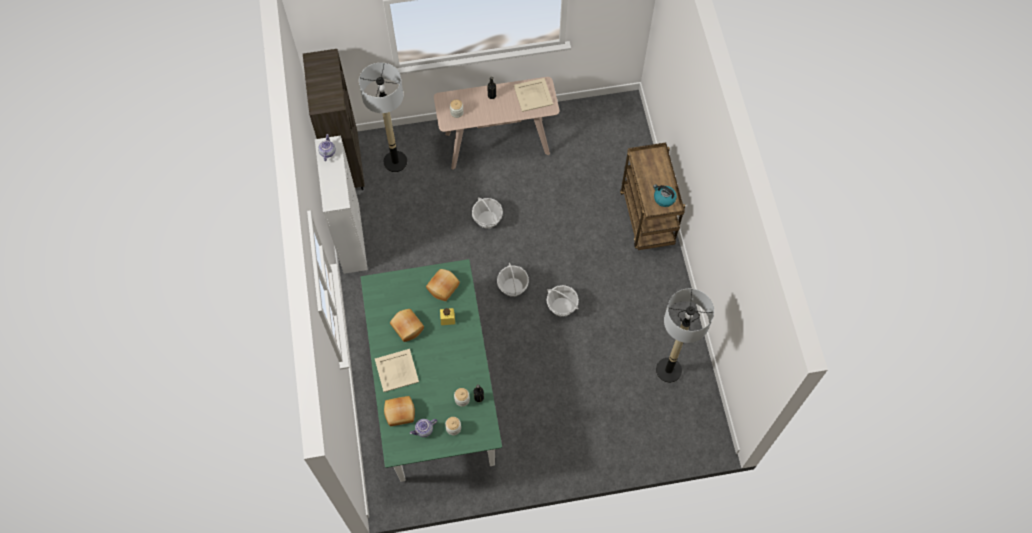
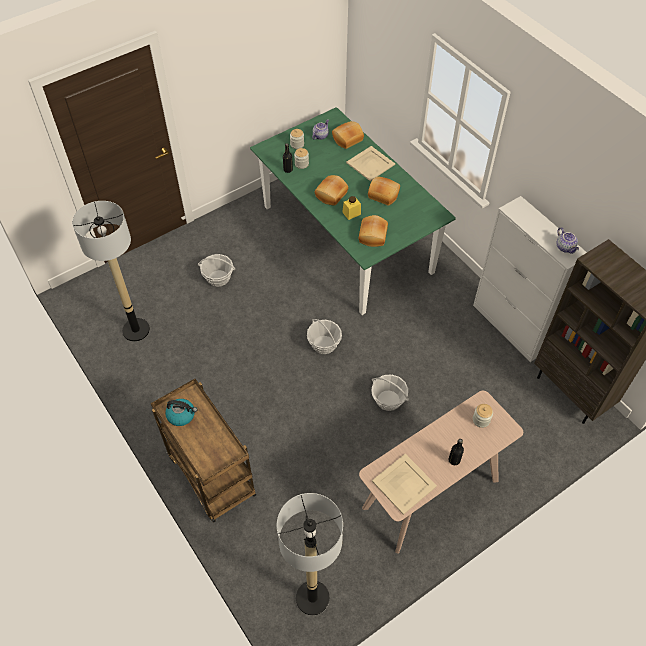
camera: 155 degrees right, 10 degrees down
(395, 162) = (527, 421): floor lamp -> floor lamp (312, 598)
(454, 348) = (332, 195): none -> bread
(561, 306) = (266, 345): basket -> basket (218, 278)

